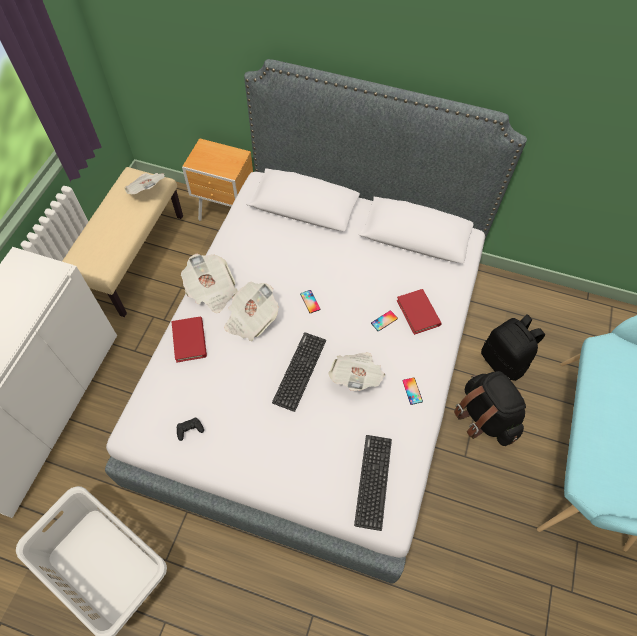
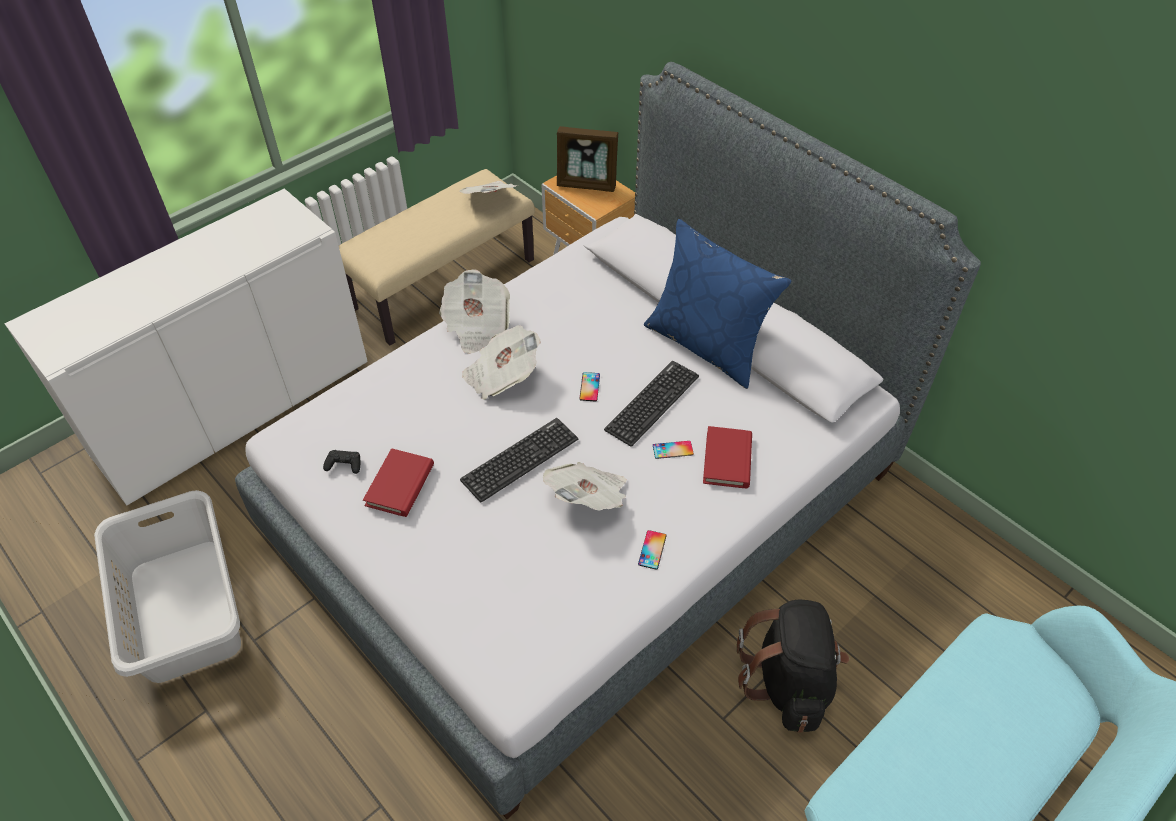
camera: 30 degrees right, 10 degrees down
(189, 340) = (413, 369): red book -> red book (400, 485)
(212, 156) = (587, 184): none -> picture frame
(361, 241) = (707, 345): none -> blue pillow
(373, 481) = (523, 631): keyboard -> keyboard (652, 403)
(503, 361) = (866, 621): black backpack -> none

